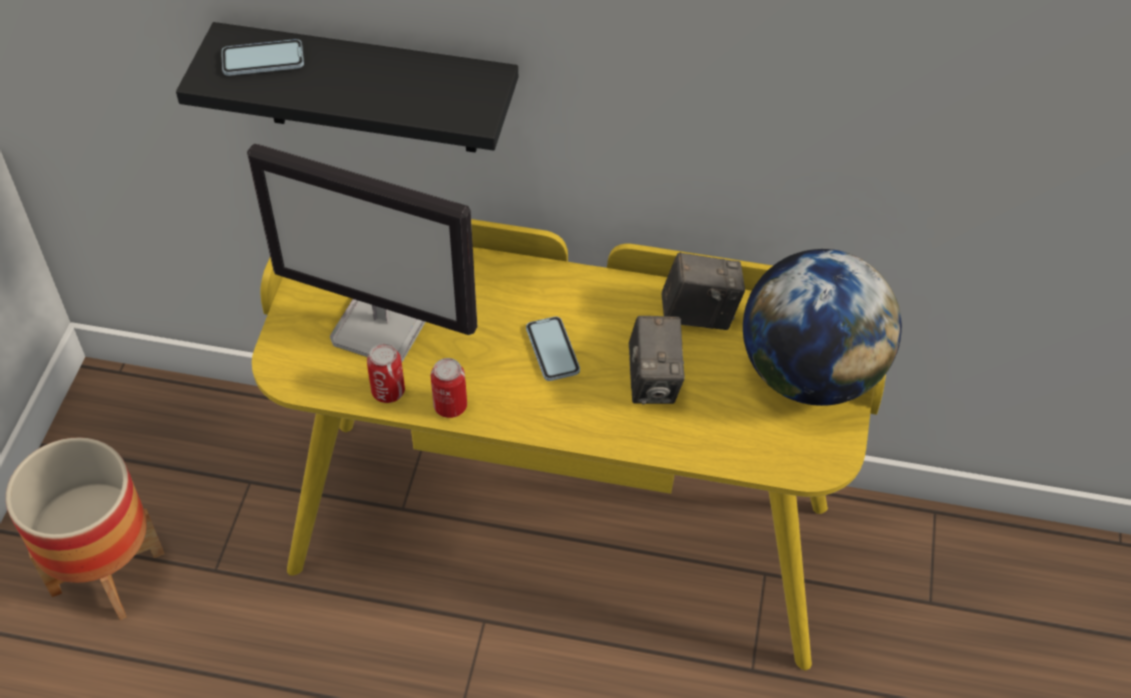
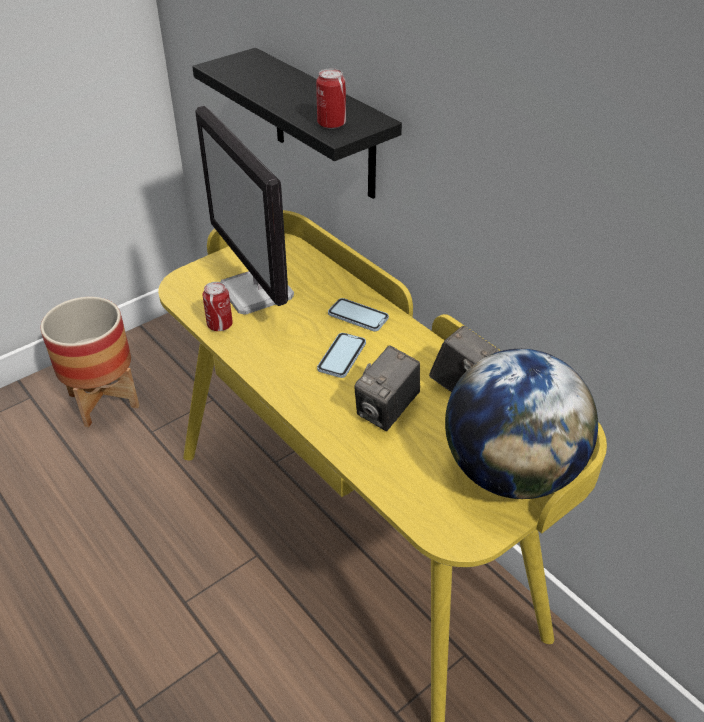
camera: 40 degrees right, 10 degrees down
(263, 60) = (255, 69): phone -> phone (358, 316)
(450, 406) = (244, 352): can -> can (331, 124)

